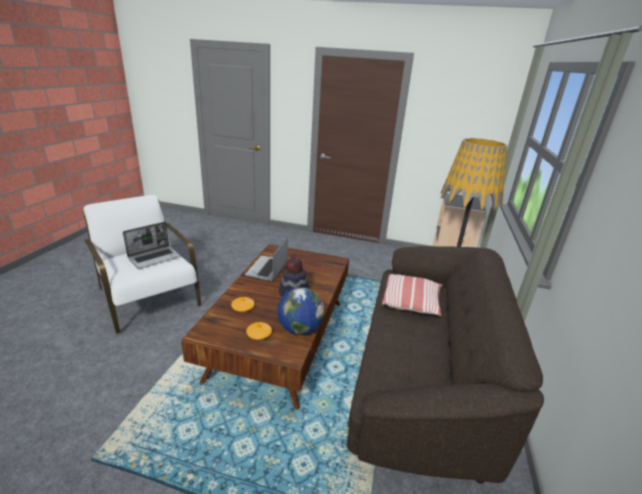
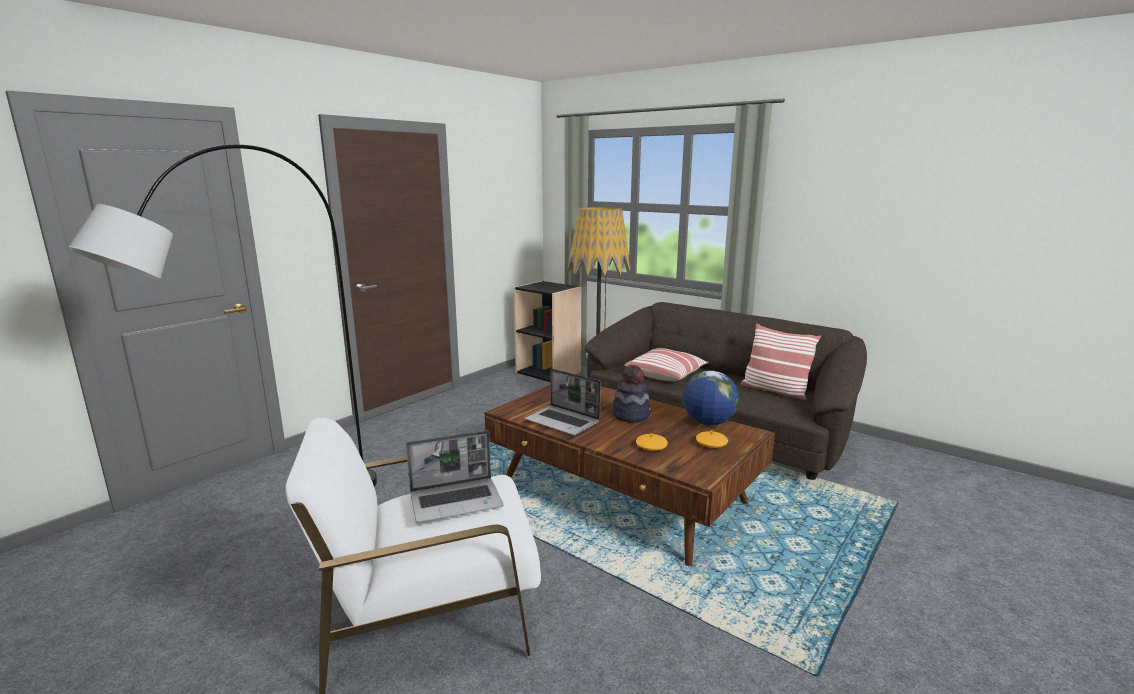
camera: 65 degrees left, 10 degrees down
(155, 257) = (457, 501): laptop -> laptop turned 90 degrees clockwise
(202, 245) = (276, 529): none -> grey floor lamp
(433, 374) = (775, 390): none -> pillow

